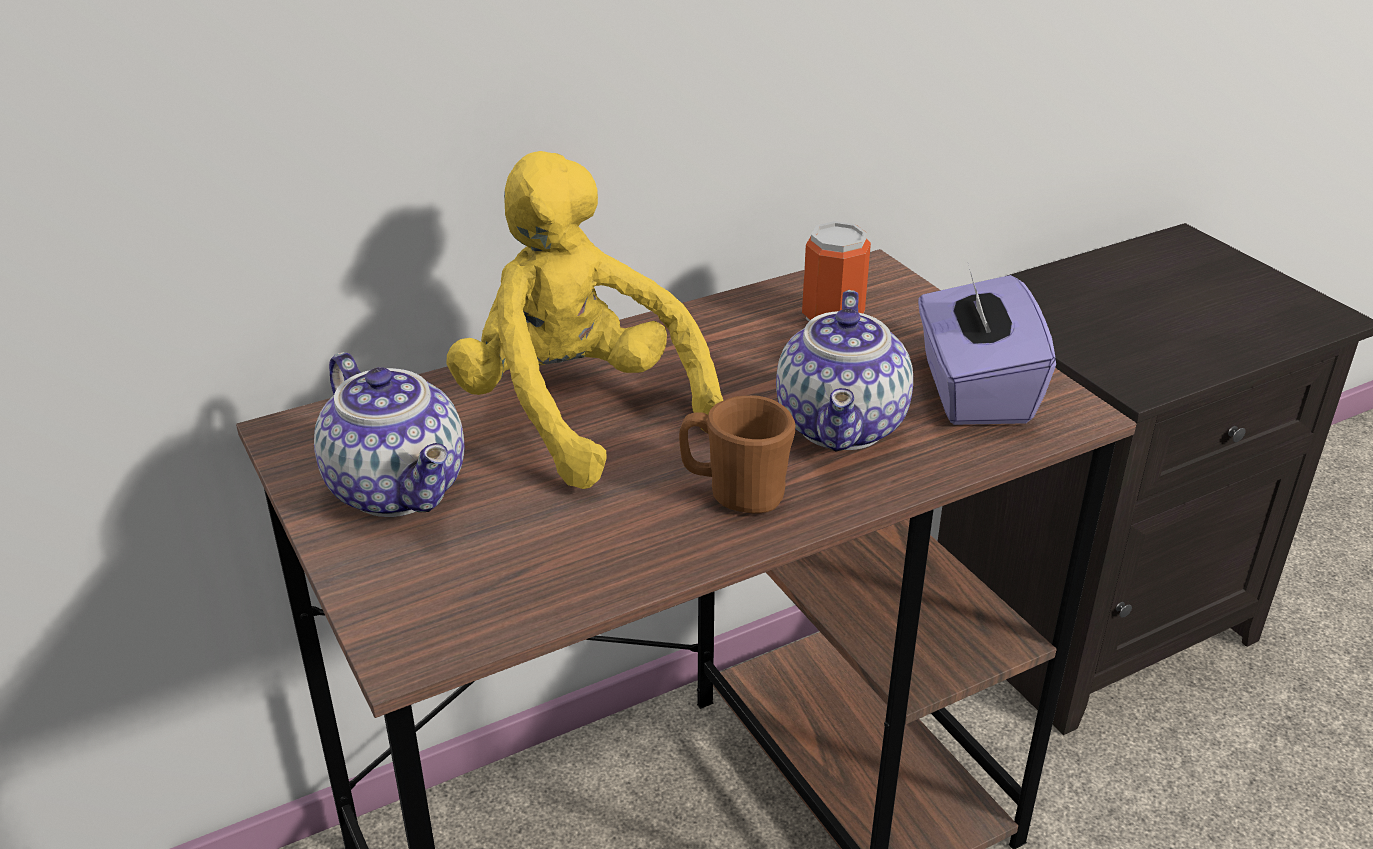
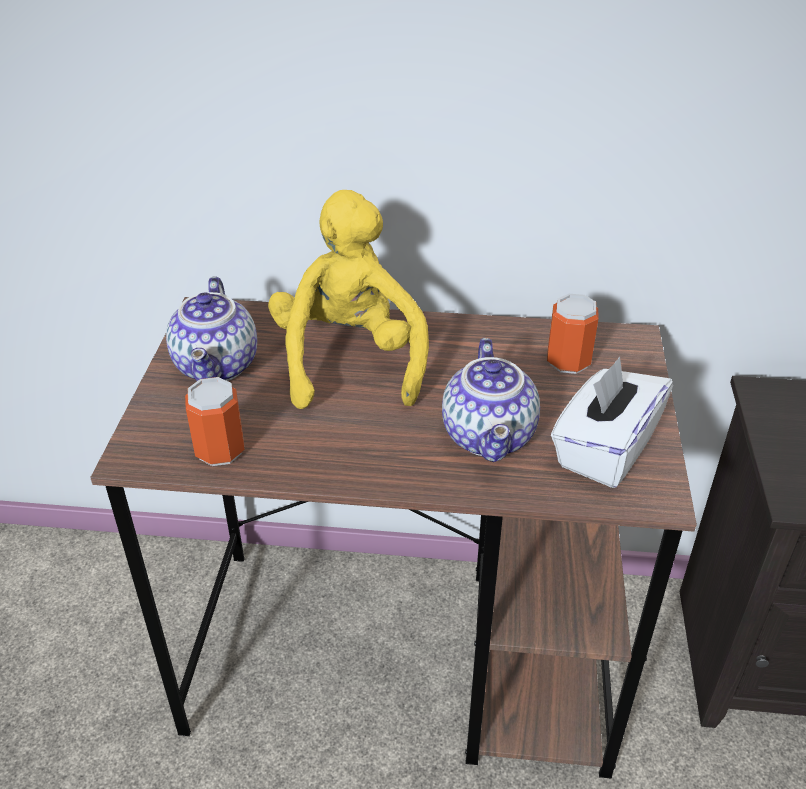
camera: 35 degrees right, 5 degrees up
(529, 585) = (220, 450): none -> can
(735, 493) = (380, 449): brown mug -> none
(844, 427) = (491, 437): teapot -> teapot turned 45 degrees counterclockwise
(973, 390) = (604, 450): purple tissue box -> white tissue box

